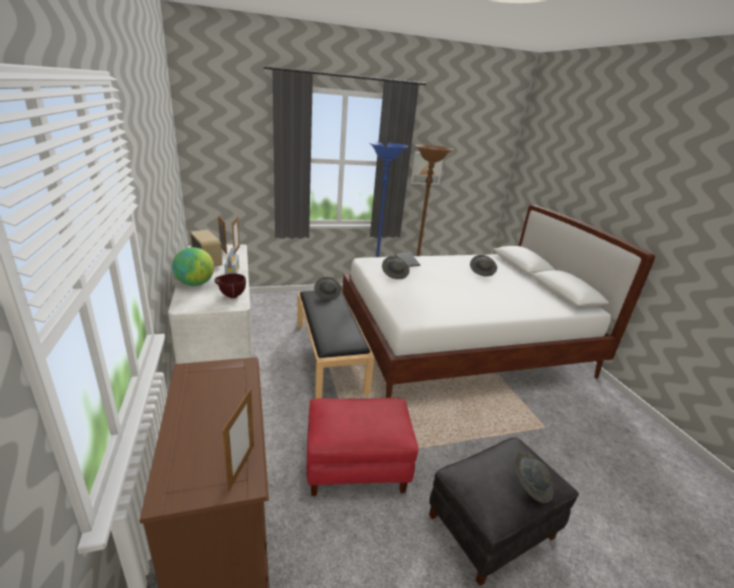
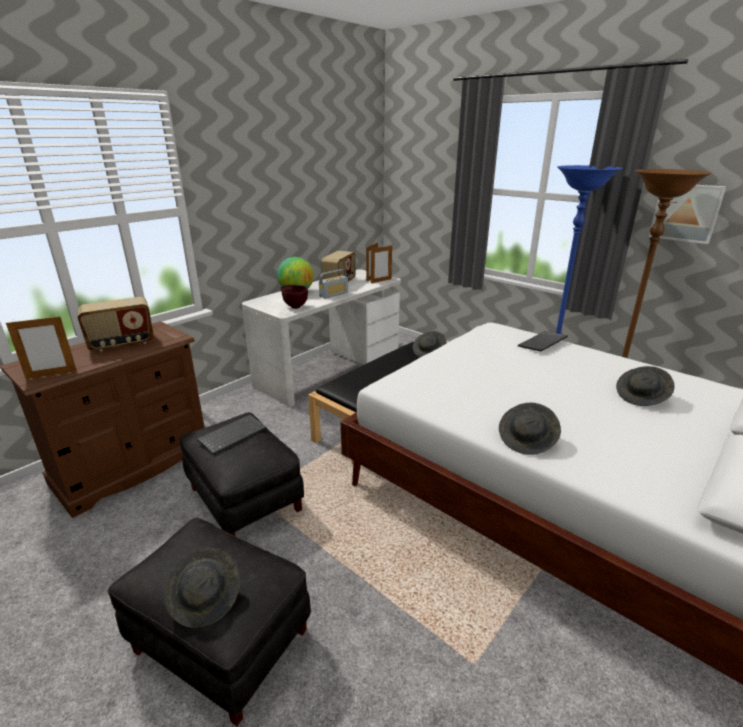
camera: 60 degrees right, 0 degrees up
(212, 401) = (122, 344): none -> radio
(347, 416) = (232, 434): none -> keyboard
(356, 466) = (244, 499): red ottoman -> black ottoman
(395, 274) = (489, 348): grey hat -> grey hat (527, 440)

